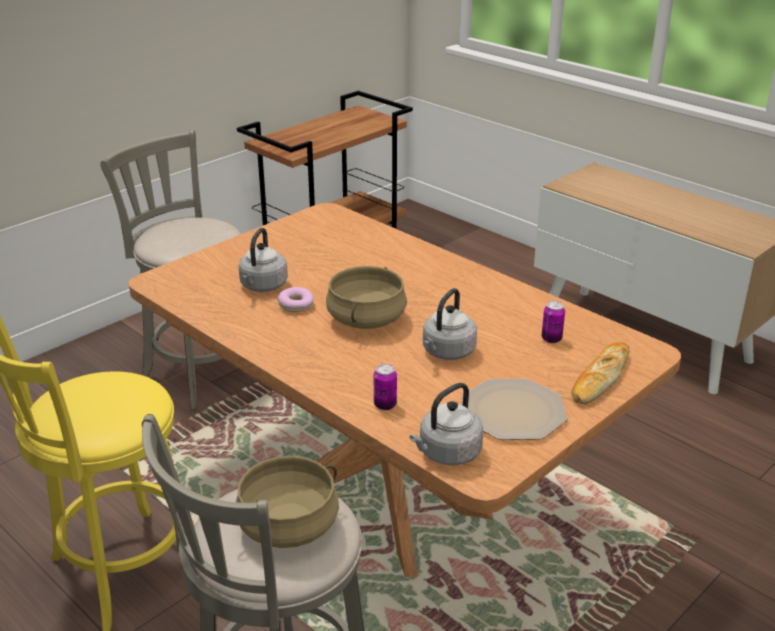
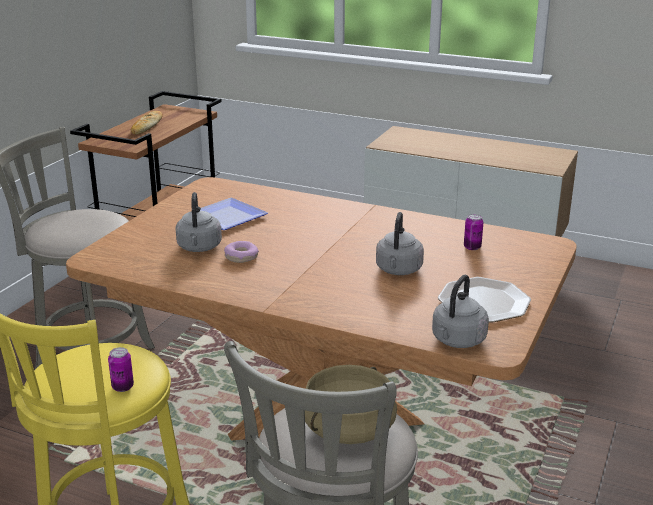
camera: 20 degrees left, 5 degrees down
(313, 254) = (225, 217): none -> plate
(367, 319) = (312, 257): beige cooking pot -> none
(385, 405) = (379, 316): can -> can (123, 387)
(600, 378) = (530, 267): bread -> bread (147, 126)

